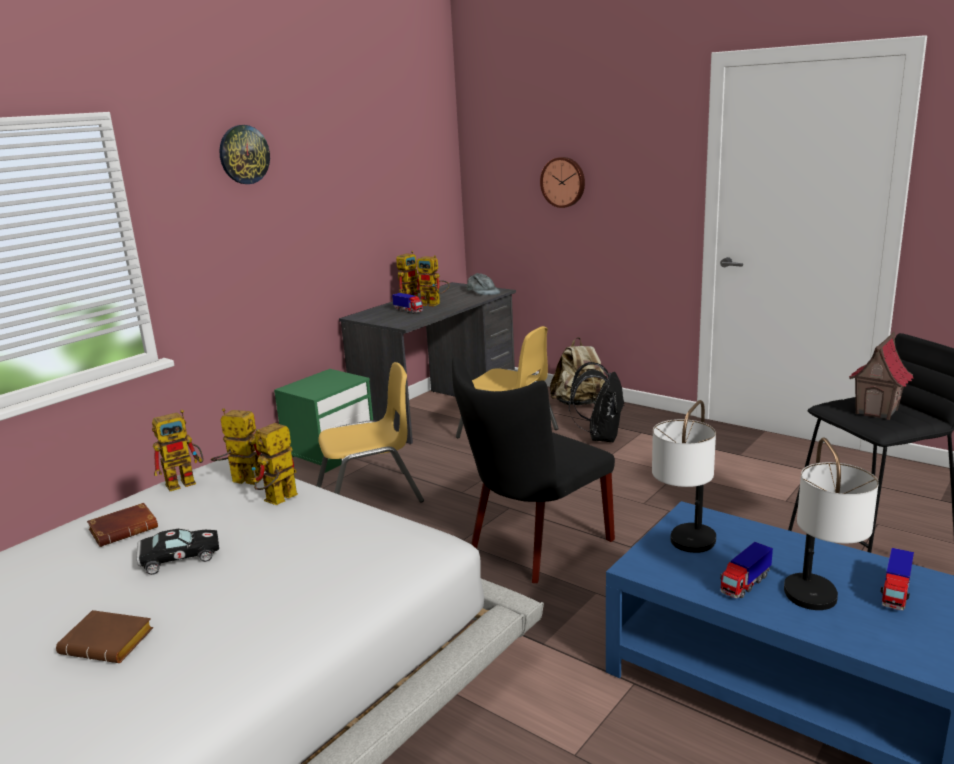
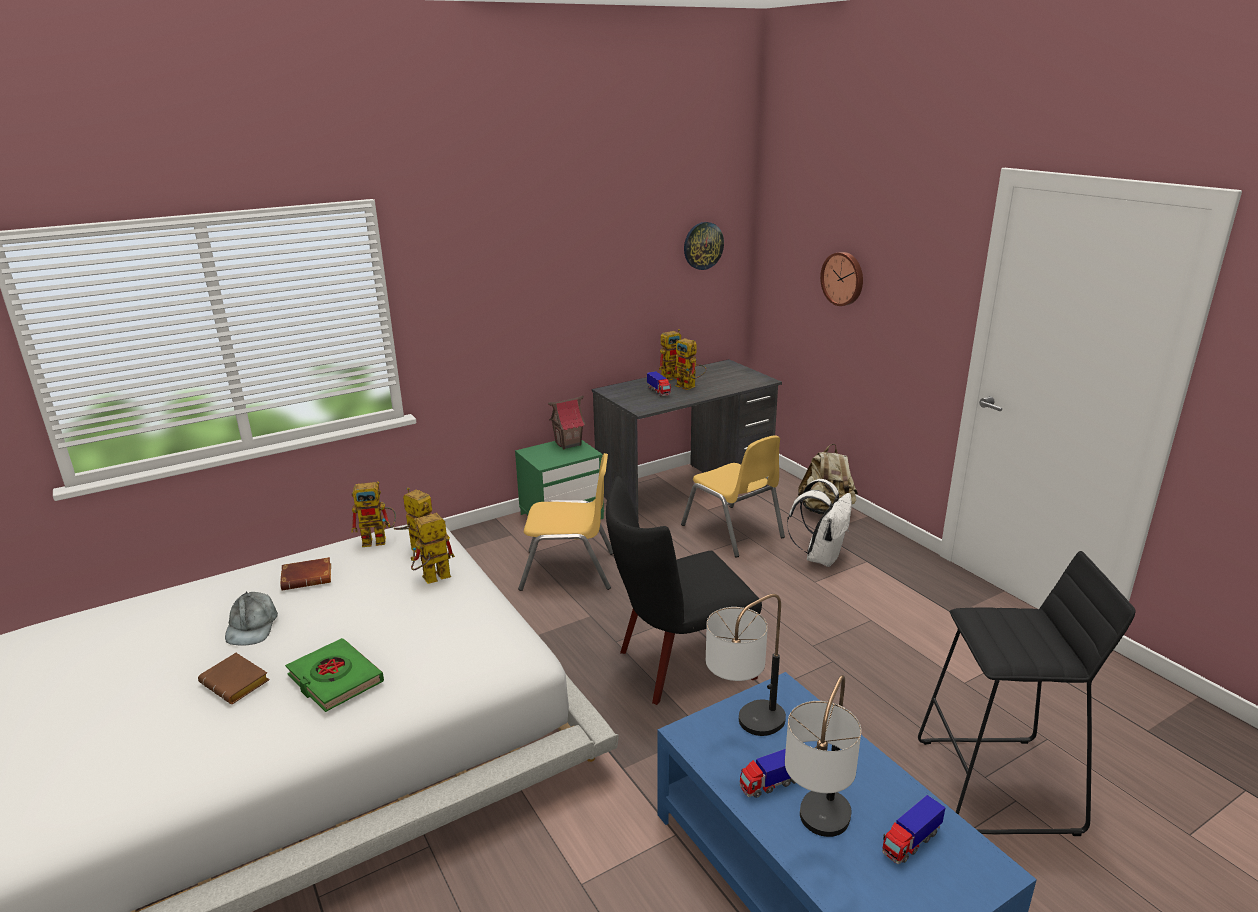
camera: 20 degrees right, 5 degrees up
(177, 559) = (325, 618): black toy car -> none
(235, 609) = (335, 679): none -> green book
(244, 154) = (504, 234): wall clock -> wall clock (703, 245)
(483, 291) = (748, 378): grey cap -> grey cap (252, 626)
(600, 437) = (821, 557): black backpack -> white backpack
(877, 411) = (1016, 635): toy house -> toy house (568, 444)

